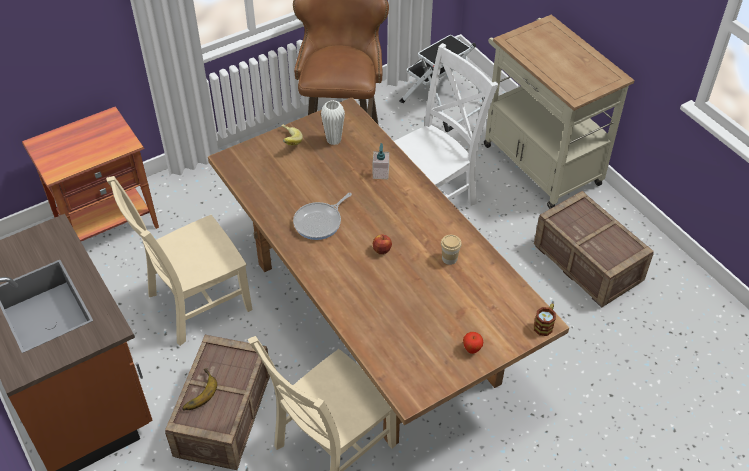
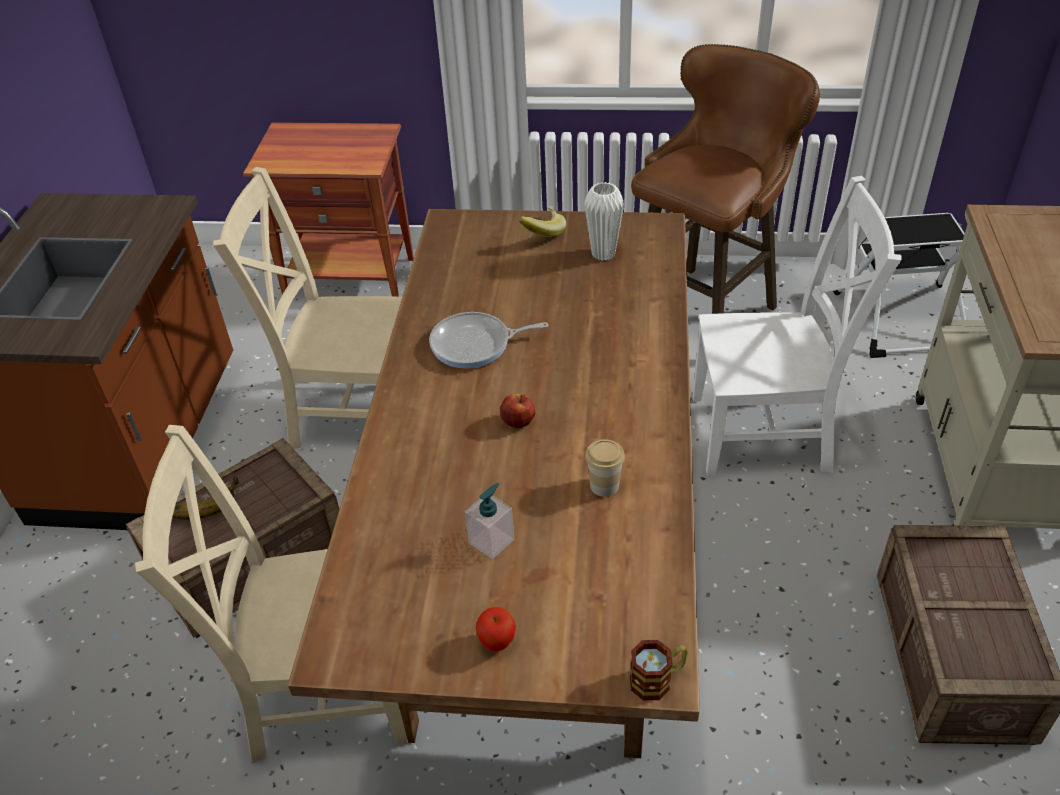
camera: 40 degrees right, 5 degrees down
(380, 173) = (624, 321): soap dispenser -> soap dispenser (491, 541)

